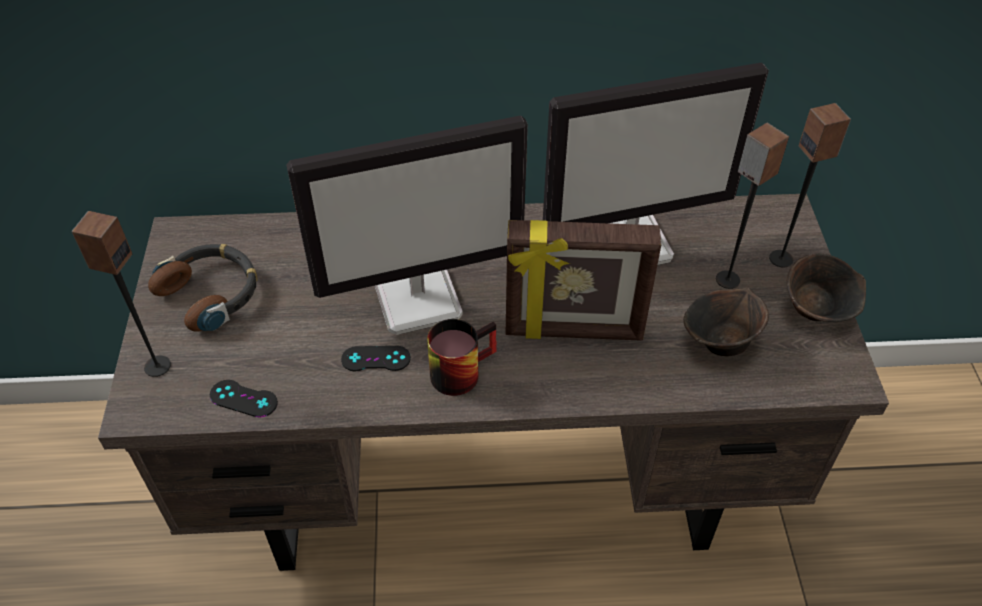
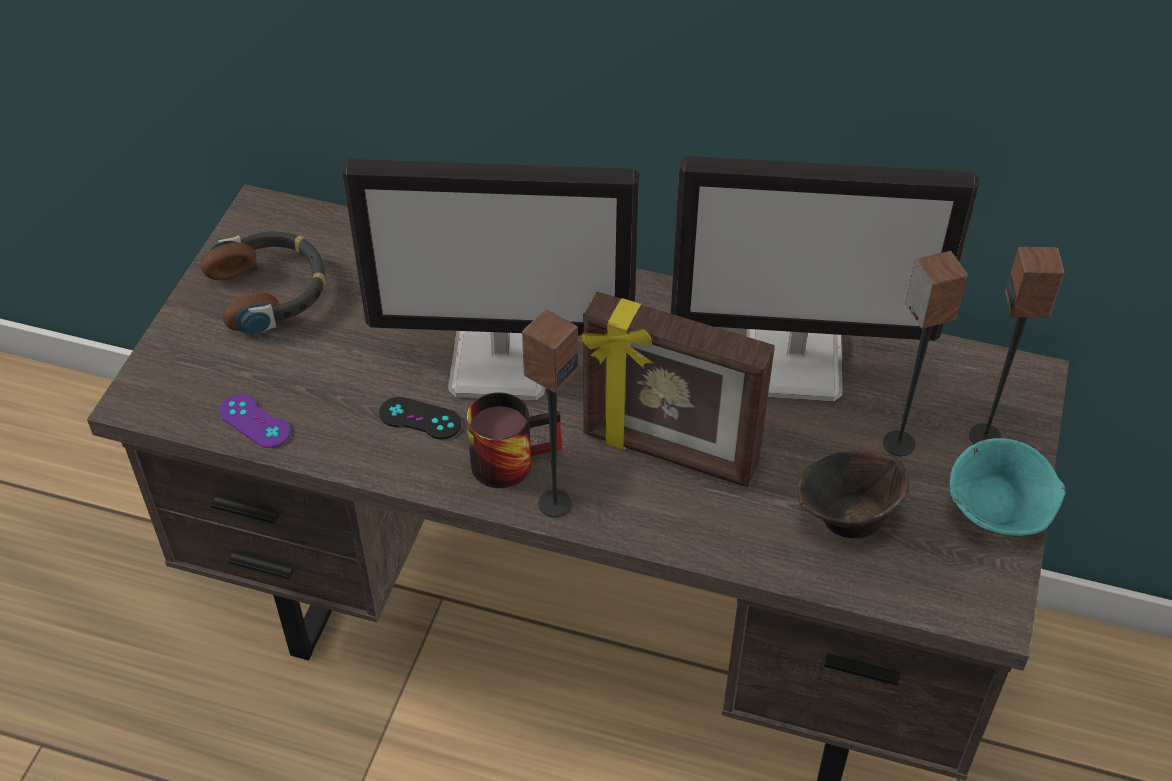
camera: 20 degrees right, 0 degrees up
(157, 366) = (178, 358): speaker -> speaker (554, 503)
(243, 399) = (255, 421): black game controller -> purple game controller
(817, 310) = (997, 515): brown bowl -> turquoise bowl

